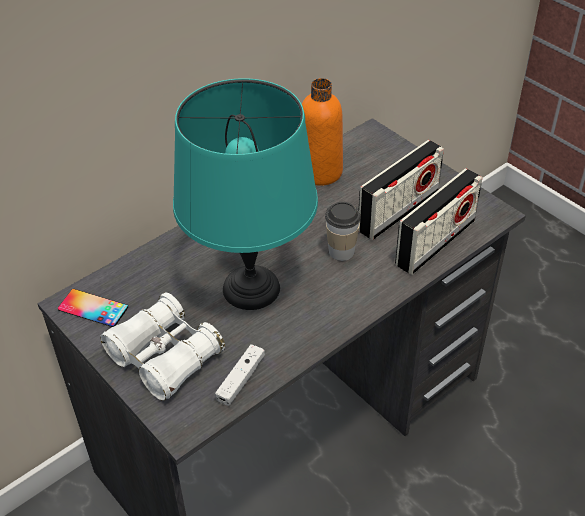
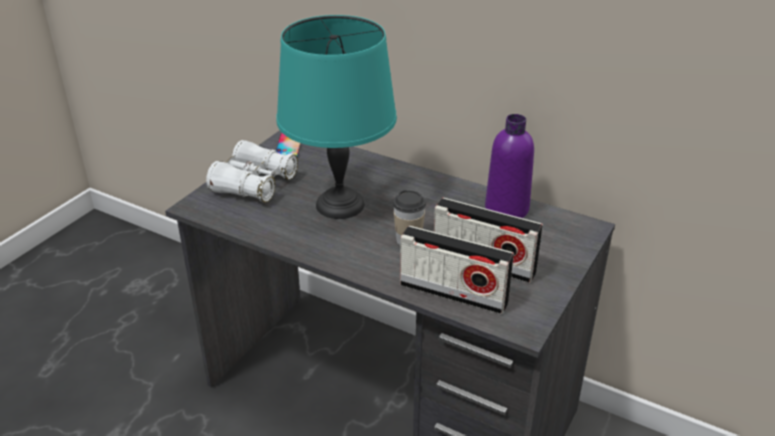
camera: 70 degrees right, 10 degrees down
(241, 379) = (244, 220): white game controller -> none
(320, 172) = (506, 209): orange bottle -> purple bottle

